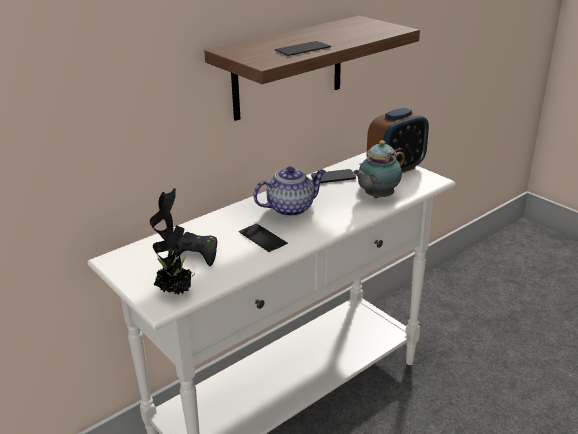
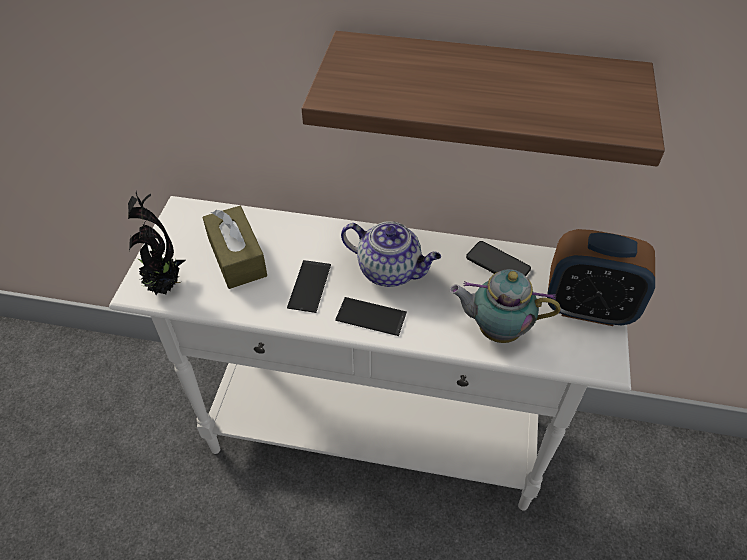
camera: 50 degrees right, 20 degrees up
(196, 254) = (237, 257): black game controller -> brown tissue box
(303, 49) = (423, 95): phone -> phone (371, 316)

